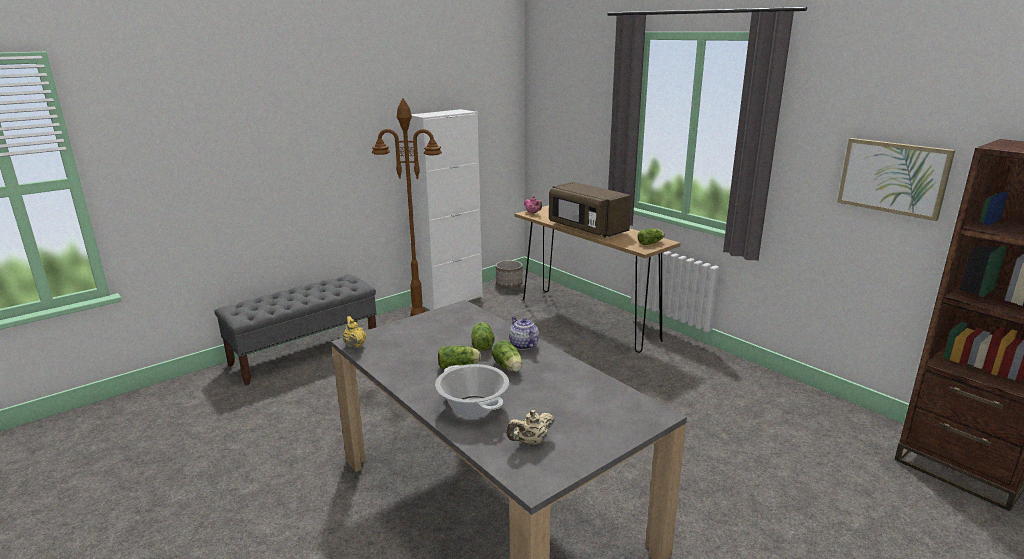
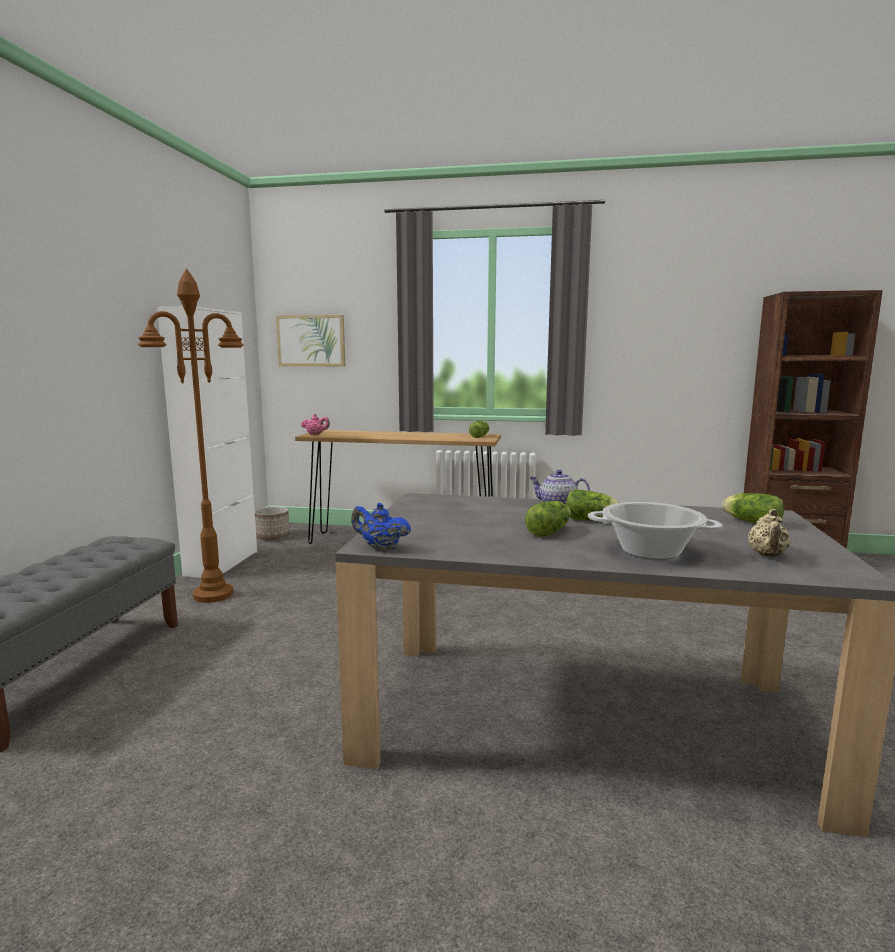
camera: 40 degrees left, 10 degrees down
(355, 345) = (380, 547): yellow teapot -> blue teapot
(482, 344) = (520, 513): lettuce -> lettuce (750, 522)
(586, 228) = (399, 436): brown microwave -> none
(893, 177) = (686, 340): picture -> picture (311, 341)

